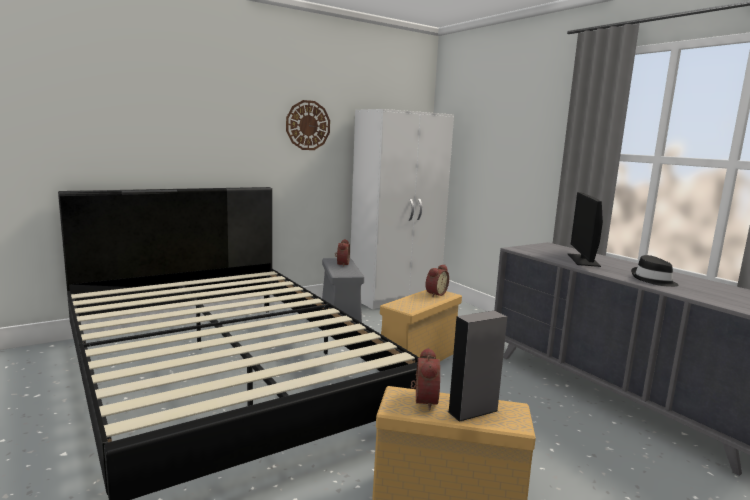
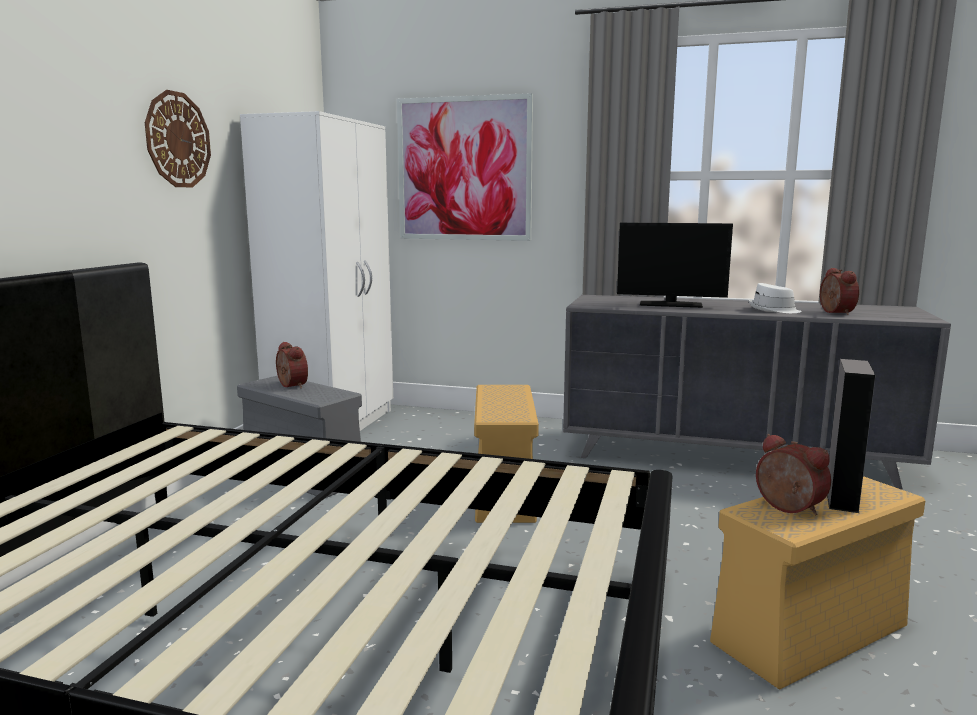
camera: 40 degrees left, 0 degrees up
(435, 293) = (500, 391): alarm clock -> alarm clock (834, 312)
(498, 144) = (464, 169): none -> picture
(583, 260) = (670, 304): monitor -> monitor turned 45 degrees counterclockwise
(653, 280) = (773, 310): black hat -> white hat

